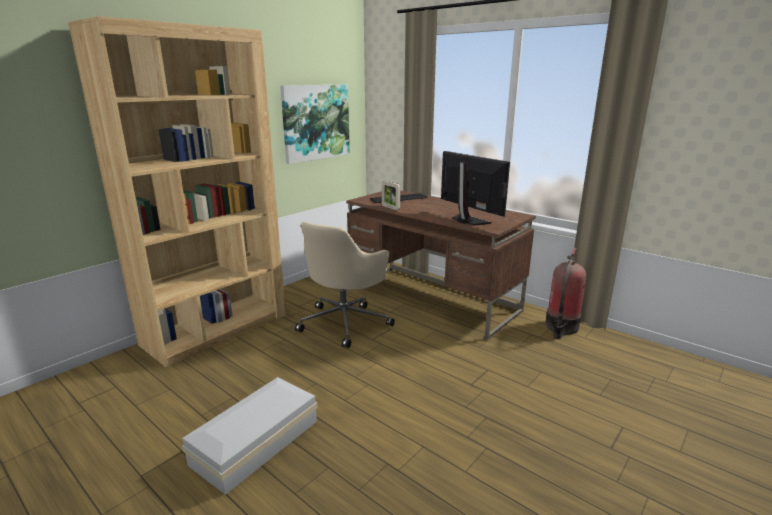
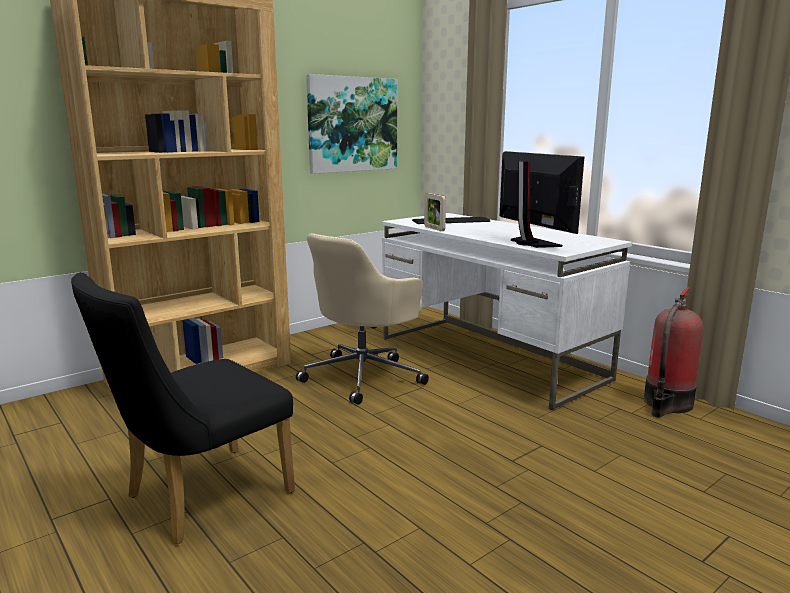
camera: 10 degrees right, 5 degrees down
(253, 443) = (198, 498): white storage box -> black chair
(432, 299) = (490, 358): brown desk -> white desk

